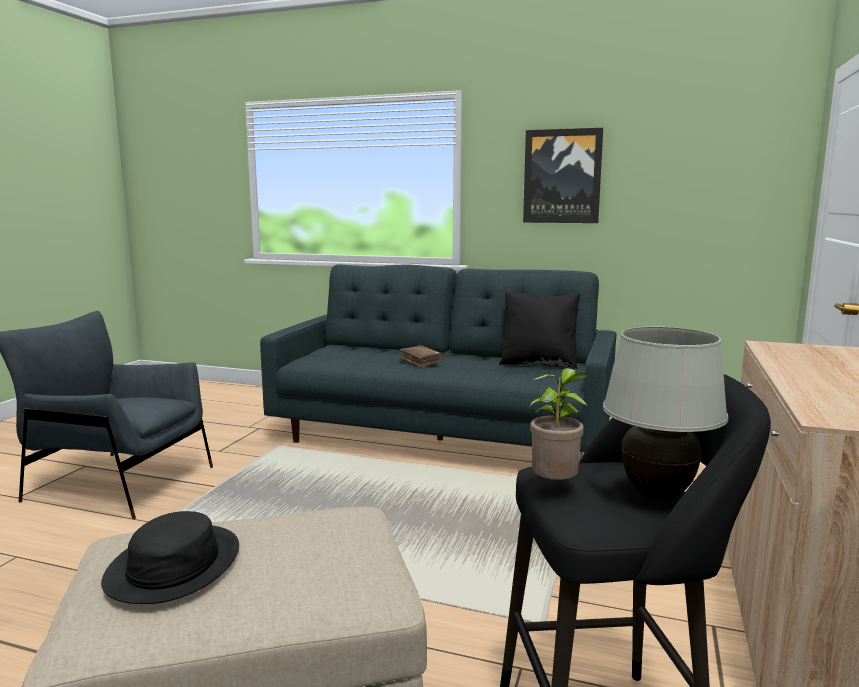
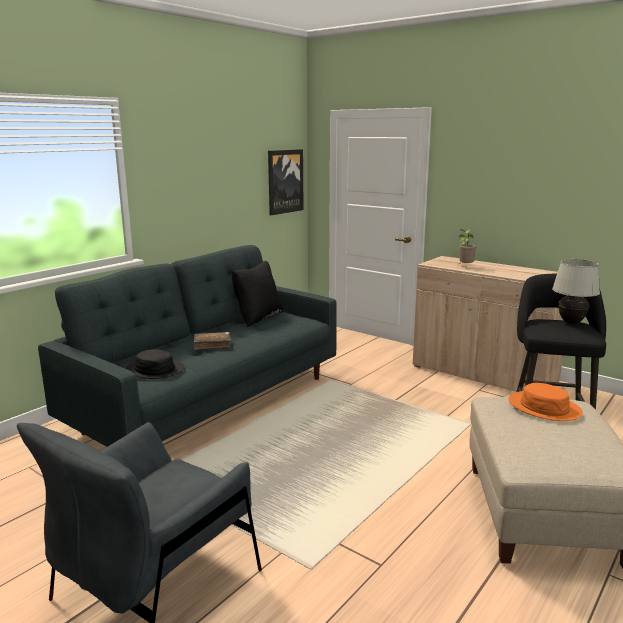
camera: 70 degrees left, 5 degrees up
(173, 565) = (562, 443): black hat -> black hat (155, 370)
(325, 551) = (544, 407): none -> orange hat
(556, 487) = (563, 333): potted plant -> potted plant (465, 266)
(562, 176) = (197, 174): picture -> picture (285, 181)

